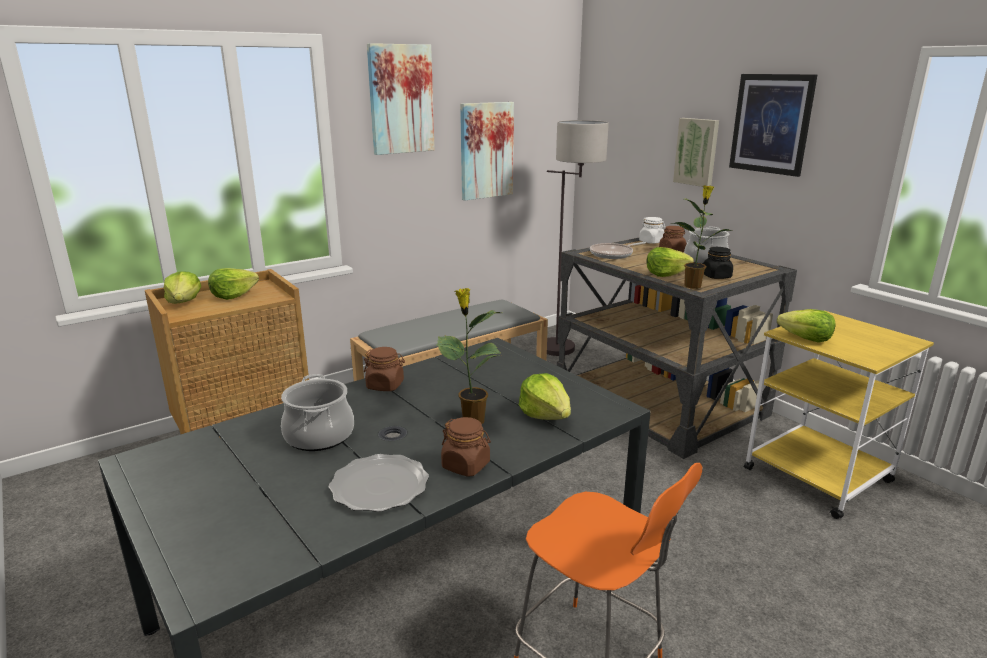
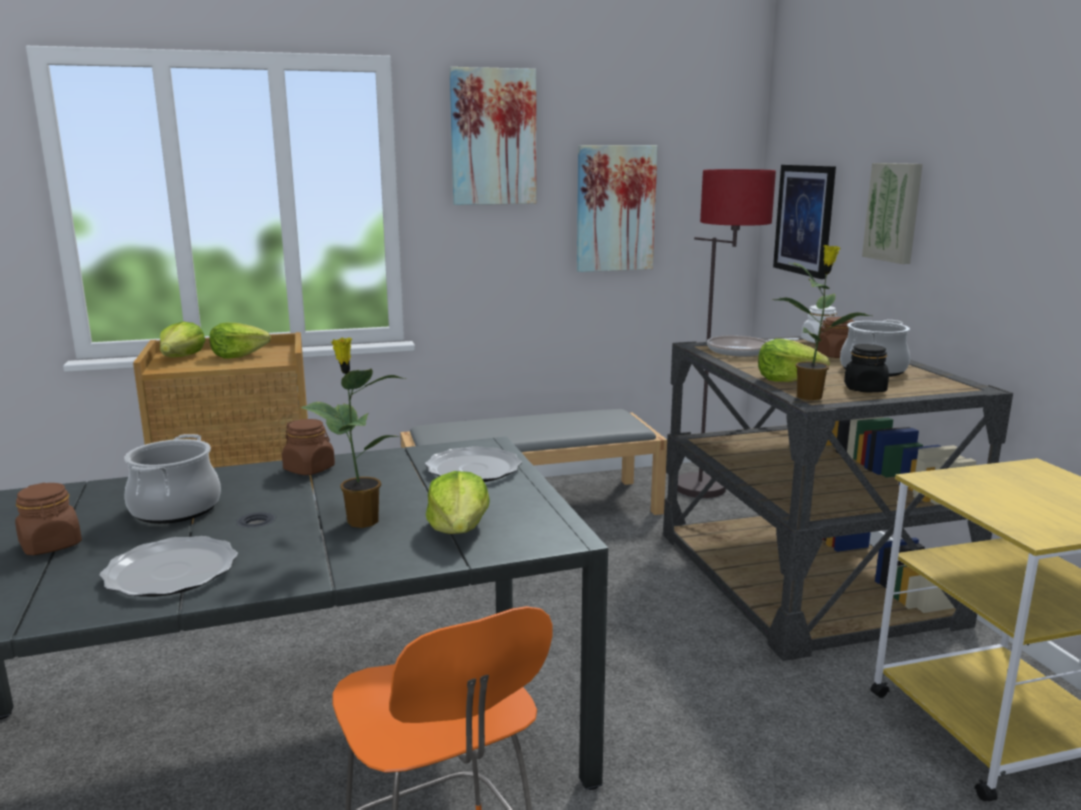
camera: 20 degrees right, 5 degrees down
(466, 465) = (293, 568): brown jar -> brown jar (51, 545)
(504, 366) = (473, 469): none -> plate
(566, 351) = (712, 493): grey floor lamp -> red floor lamp
(771, 124) = (988, 165): picture -> picture (804, 220)
(806, 339) = (956, 491): lettuce -> none

